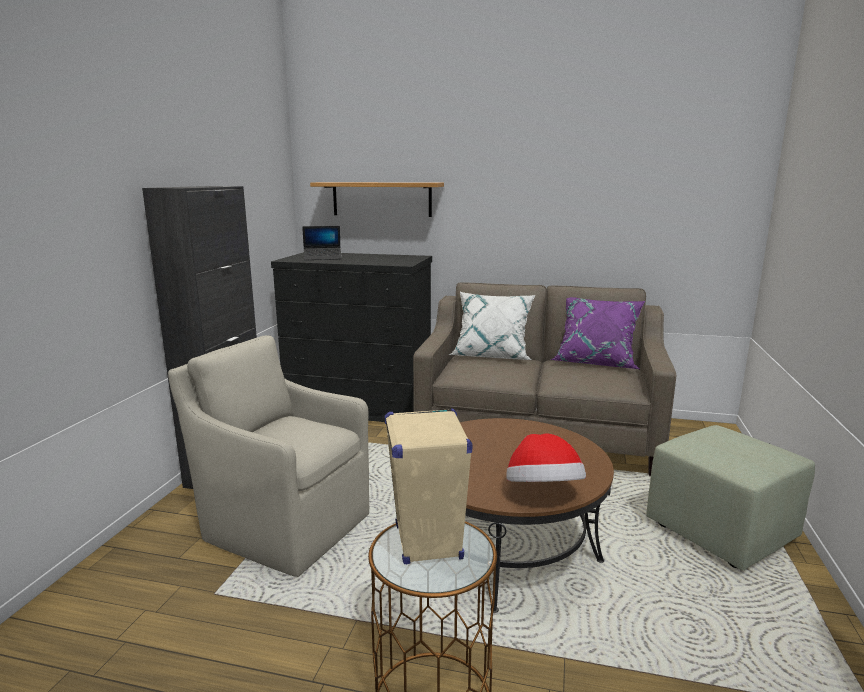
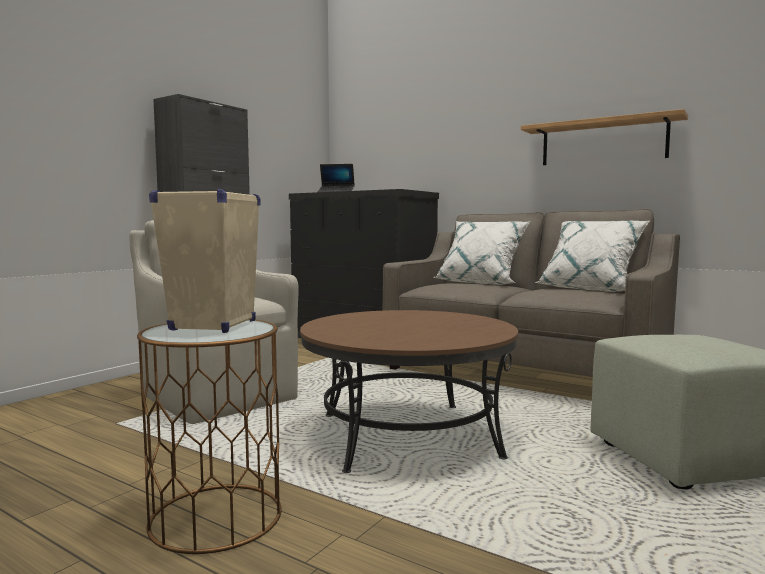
camera: 20 degrees right, 10 degrees down
(381, 199) = (398, 143): shelf -> shelf (603, 142)
(543, 492) = (407, 341): hat -> none
(596, 362) = (590, 289): purple pillow -> white pillow

